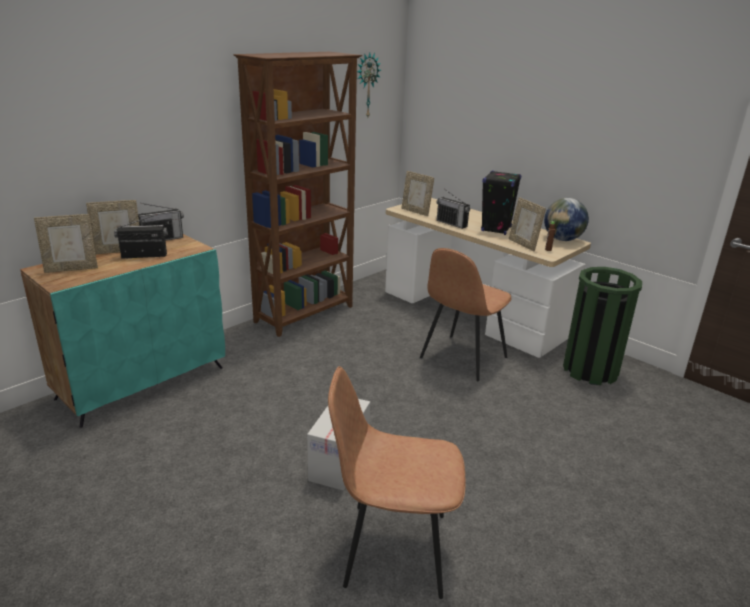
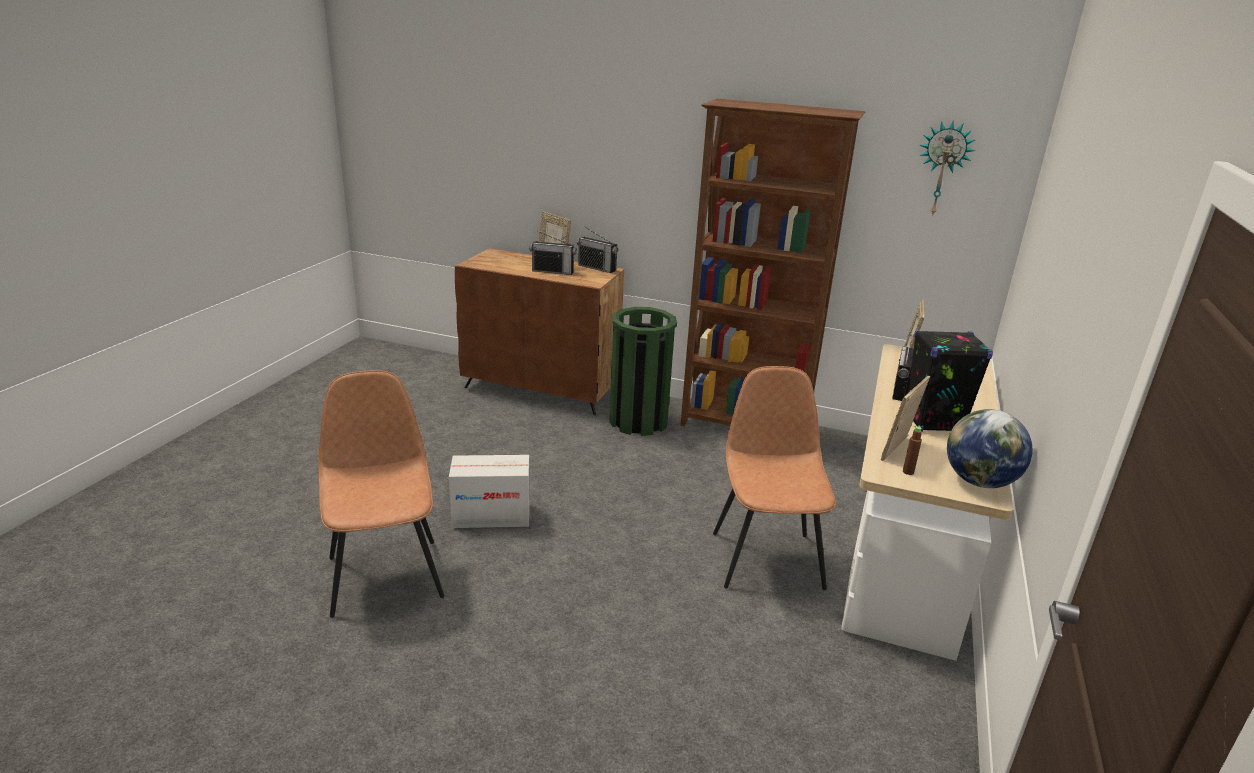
camera: 65 degrees right, 0 degrees up
(71, 269) = (503, 259): picture frame -> none
(143, 382) = (541, 389): turquoise cabinet -> brown cabinet
(144, 256) = (553, 271): radio -> radio turned 135 degrees clockwise
(462, 358) = (766, 558): brown chair -> brown chair turned 75 degrees clockwise
(590, 370) = (869, 697): green trash can -> green trash can (638, 421)

